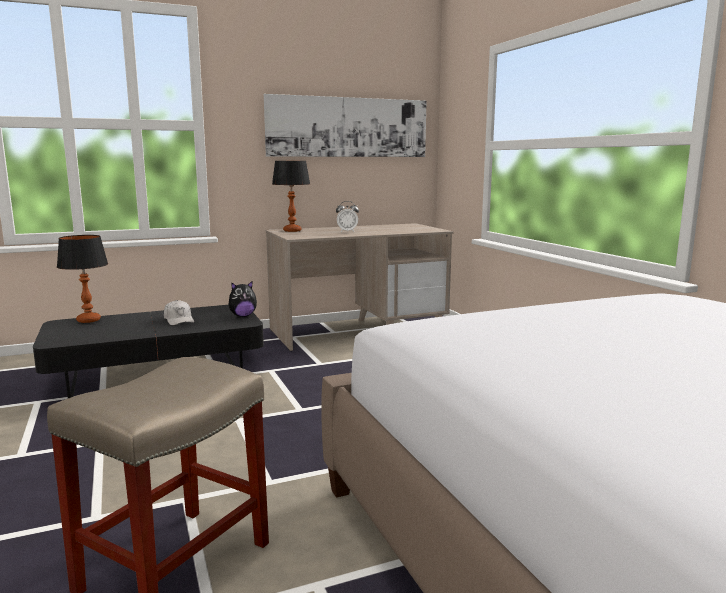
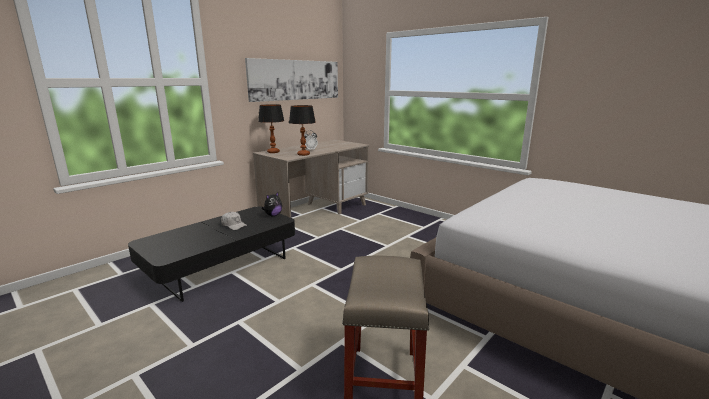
camera: 25 degrees left, 5 degrees up
(88, 320) = (163, 236): table lamp -> table lamp (303, 154)

